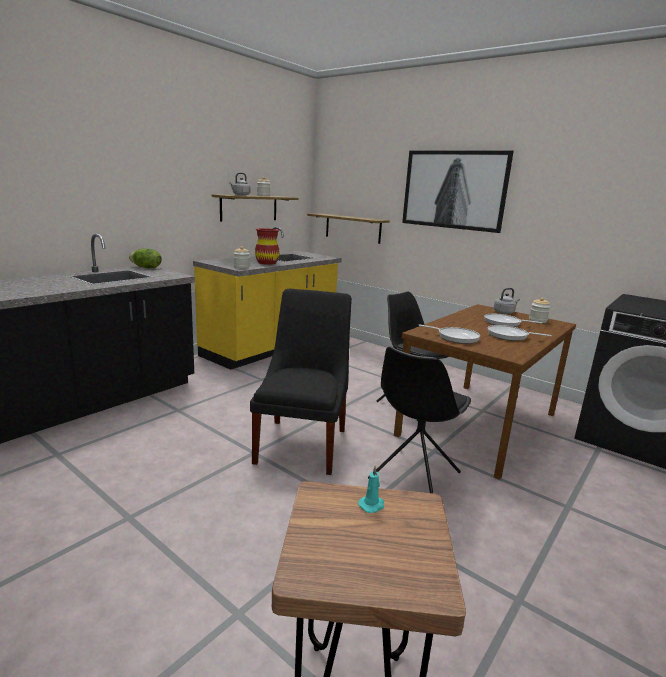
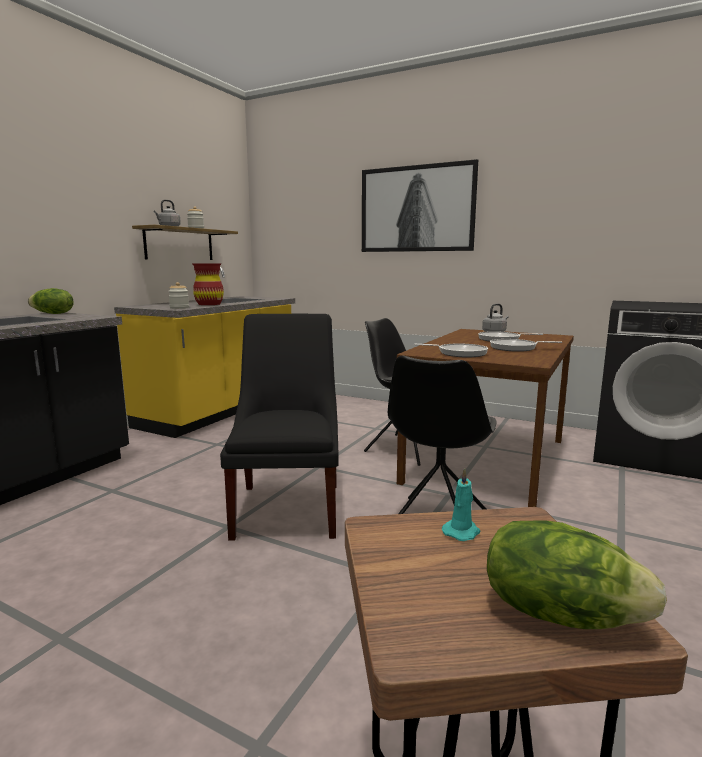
camera: 10 degrees left, 5 degrees down
(353, 228) = (303, 264): shelf -> none
(401, 574) = (559, 613): none -> lettuce
(537, 320) = (533, 335): jar -> none

